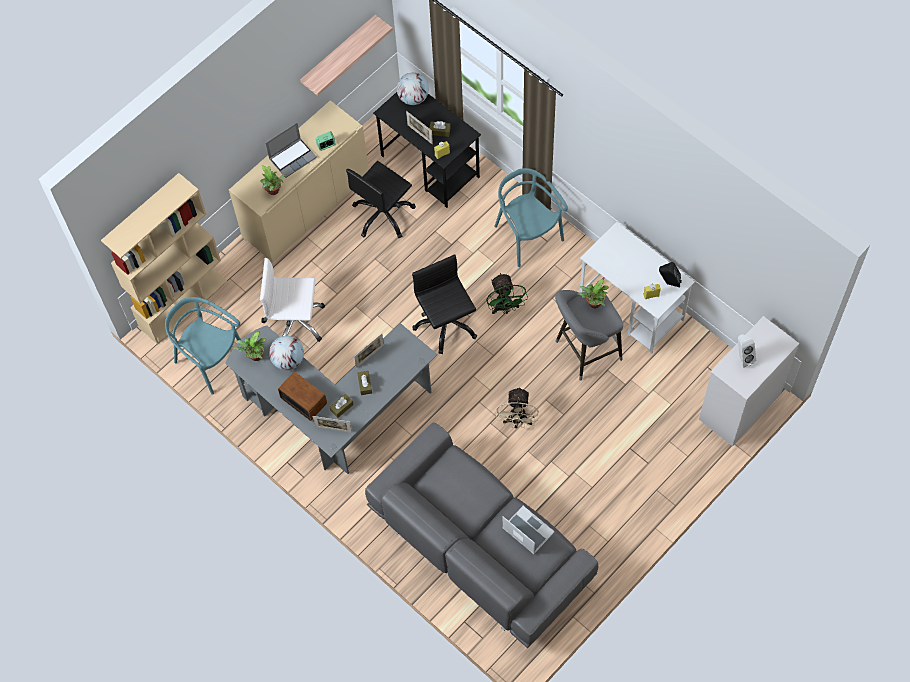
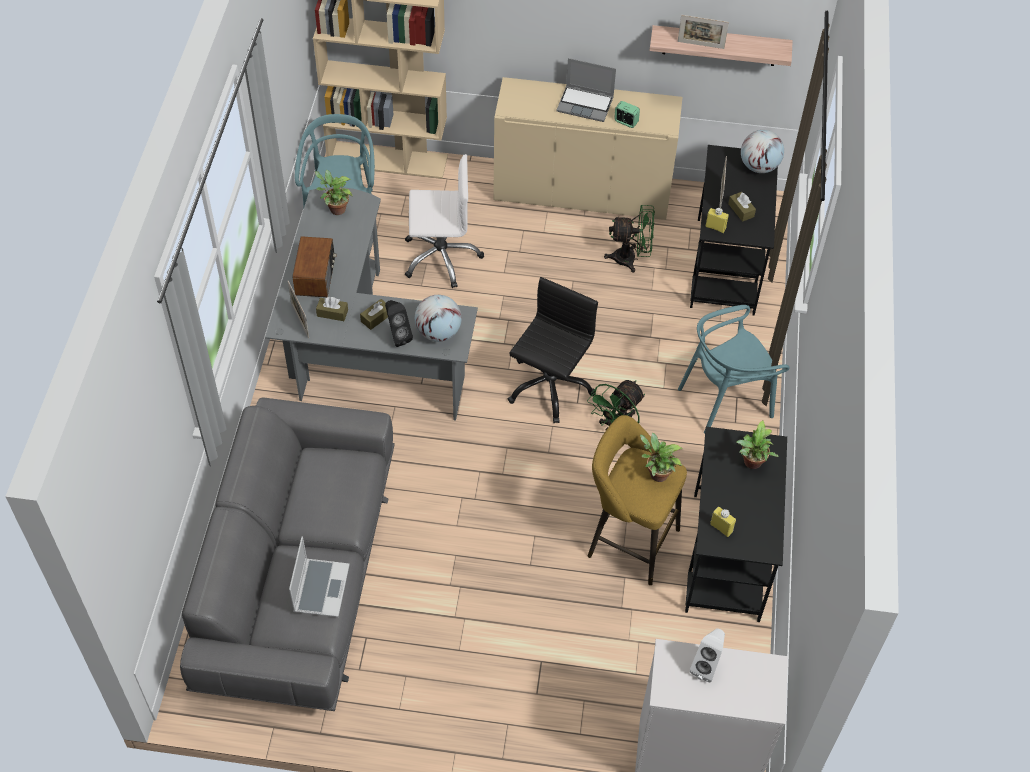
camera: 50 degrees right, 10 degrees down
(274, 191) = (533, 111): potted plant -> potted plant (752, 464)
(288, 360) = (353, 238): globe -> globe (438, 332)
(295, 322) = (441, 257): white office chair -> white office chair turned 120 degrees clockwise
(370, 356) = (414, 303): picture frame -> picture frame (700, 45)
(383, 215) = (631, 259): black office chair -> green fan
(517, 421) = (484, 523): beige fan -> none
(527, 235) = (725, 399): turquoise chair -> turquoise chair turned 135 degrees counterclockwise
(585, 352) = (628, 540): grey stool -> yellow stool
(632, 308) = (726, 557): white desk -> black desk
(668, 282) = (755, 537): black speaker -> black speaker (397, 336)

